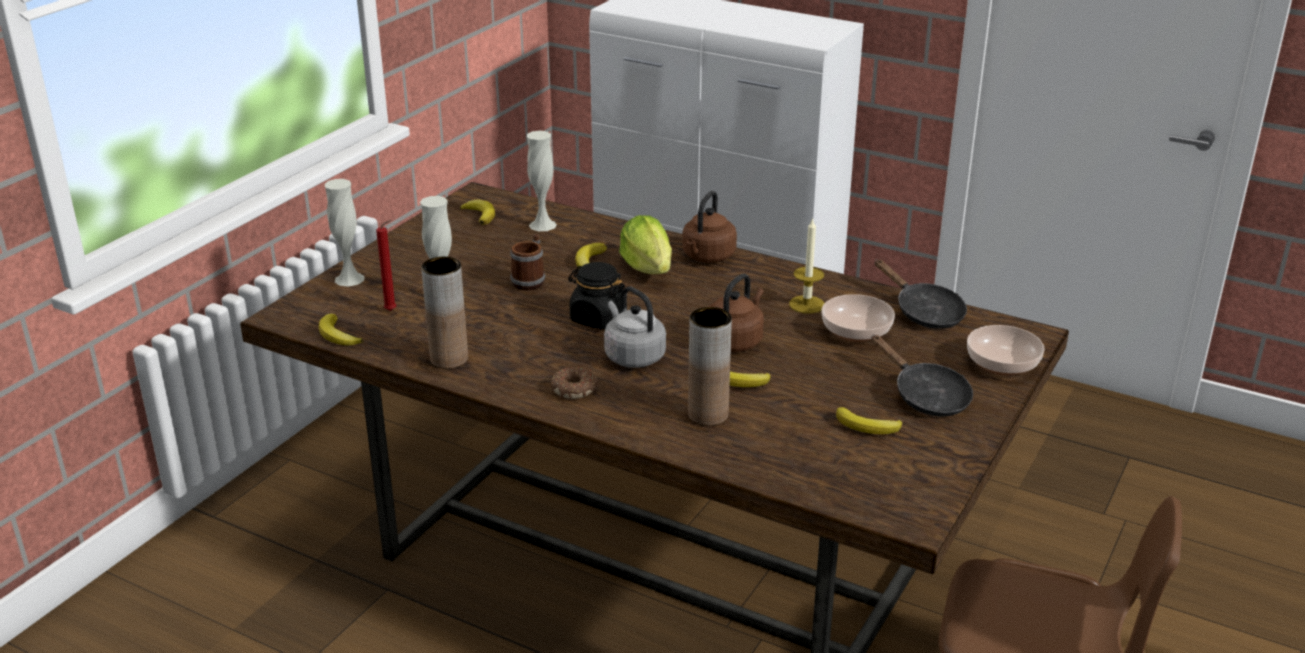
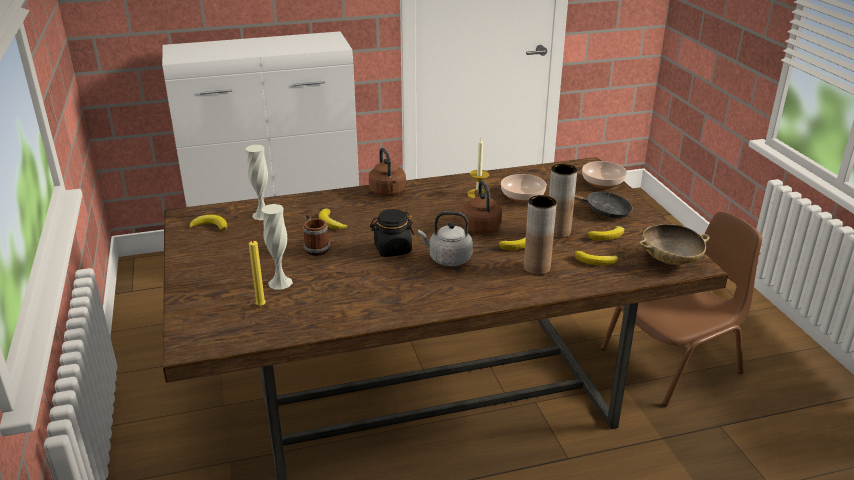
camera: 45 degrees left, 0 degrees up
(337, 335) = (254, 338): banana -> banana (596, 261)
(349, 279) = (194, 301): white vase -> none
(392, 311) = (262, 305): red candle -> yellow candle
(449, 359) = (353, 313): brown vase -> brown vase (558, 232)
(575, 389) = (452, 291): donut -> none
(648, 268) = (369, 212): lettuce -> none
(888, 495) = (670, 261): none -> beige bowl
(924, 312) = (533, 174): black frying pan -> none

